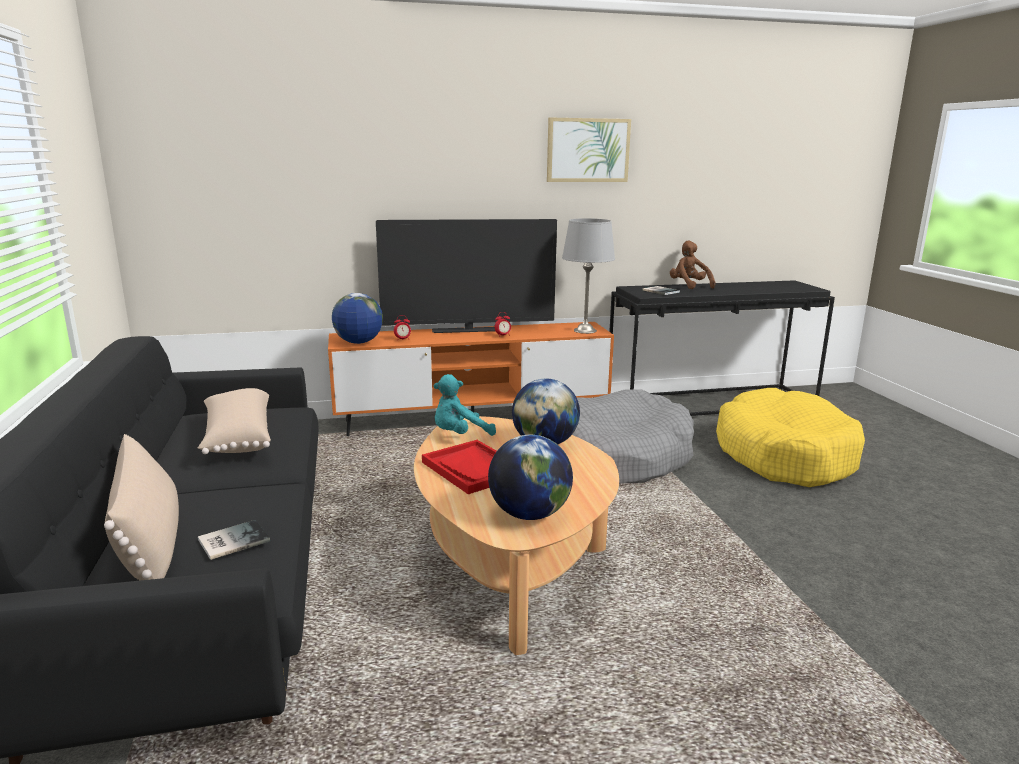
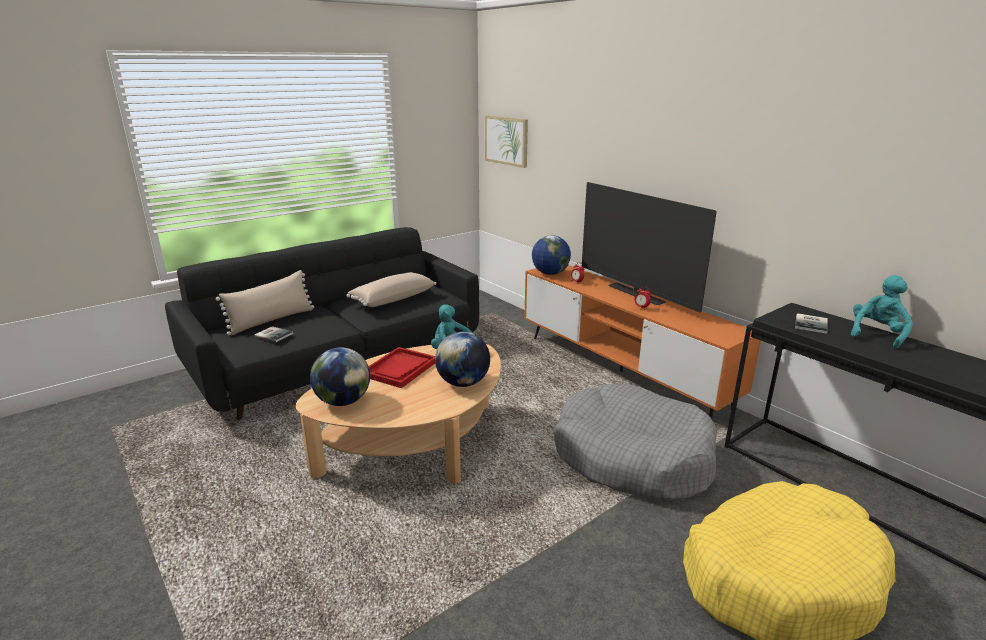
camera: 65 degrees right, 5 degrees up
(585, 330) = (718, 334): grey table lamp -> none
(588, 150) = (785, 140): picture -> picture (506, 140)
(689, 286) = (877, 334): brown plush toy -> turquoise plush toy

